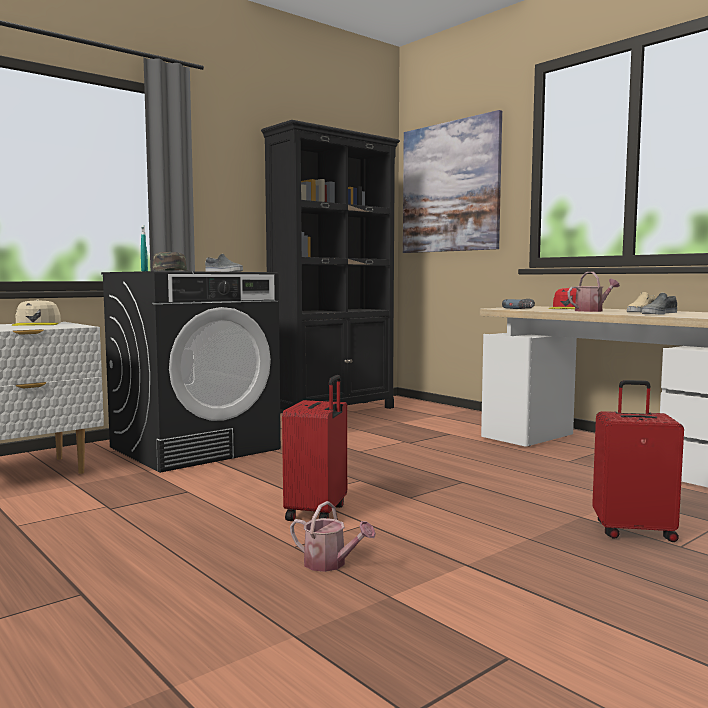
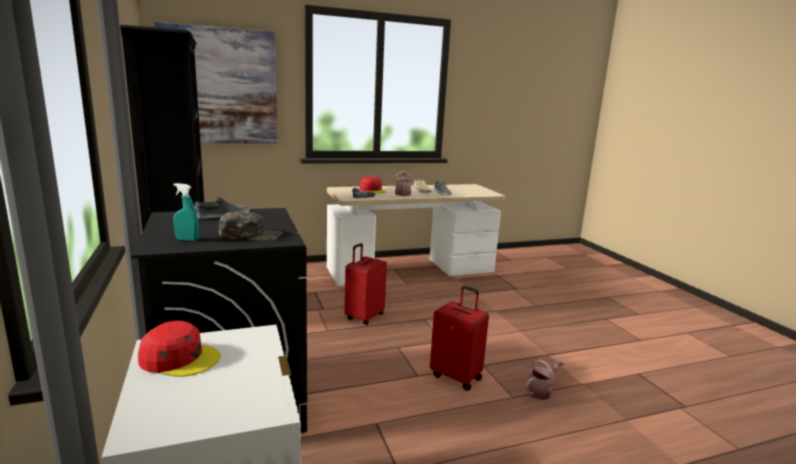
camera: 70 degrees left, 10 degrees up
(37, 324) = (180, 358): beige cap -> red cap
(633, 531) = (516, 307): red suitcase -> red suitcase (364, 317)

